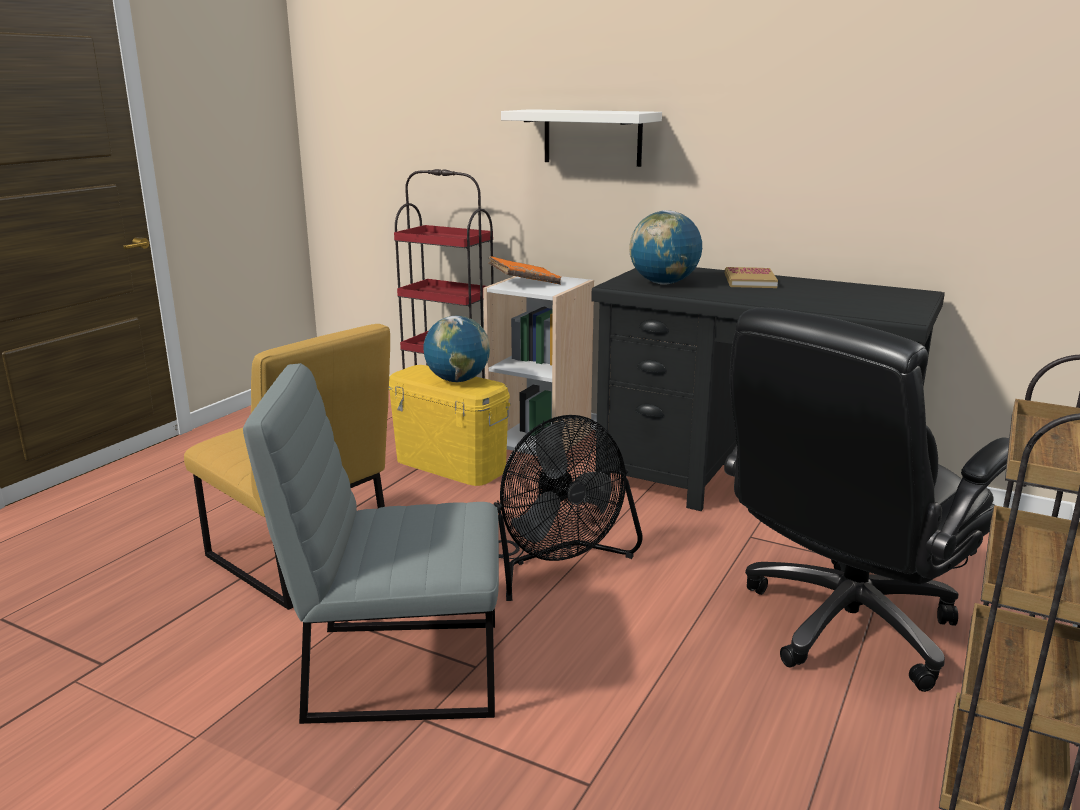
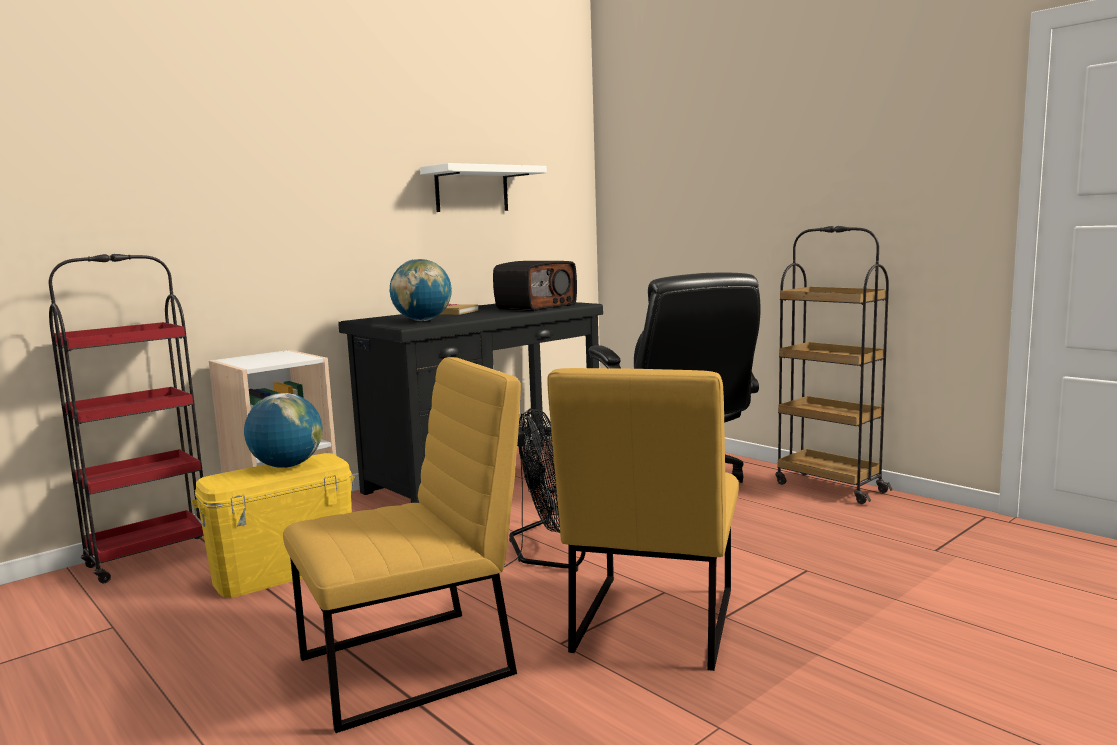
camera: 70 degrees left, 10 degrees down
(398, 669) = (652, 622): grey chair -> yellow chair
(524, 283) = (255, 361): orange book -> none
(592, 137) = (265, 212): white shelf -> white shelf (472, 189)
(843, 303) = (535, 307): none -> radio

